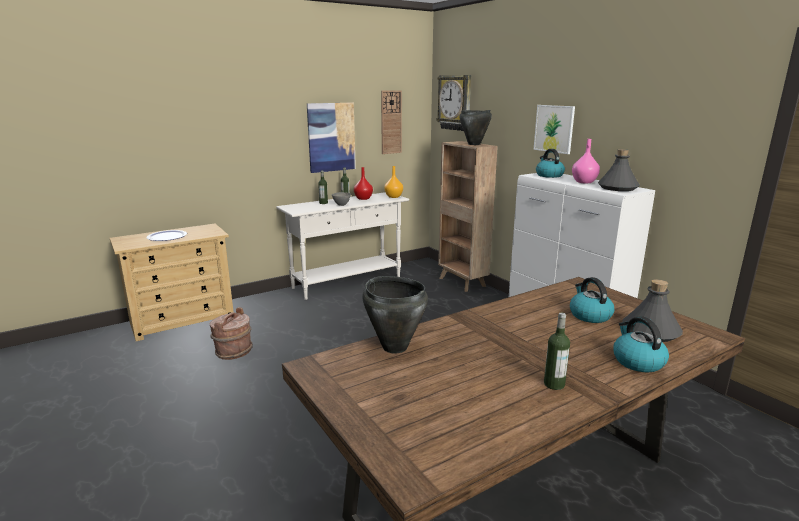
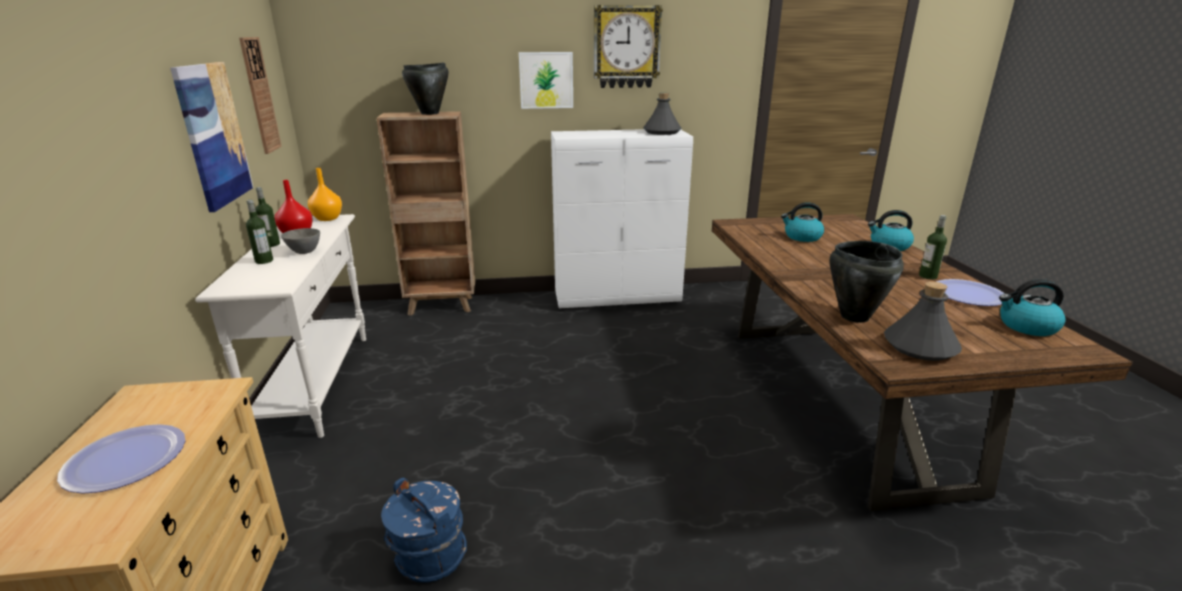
camera: 65 degrees left, 5 degrees up
(233, 351) = (429, 557): brown bucket -> blue bucket
(455, 103) = (348, 55): wall clock -> wall clock (626, 47)
(521, 408) = (968, 294): none -> plate
(549, 175) = (575, 134): kettle -> kettle (1026, 326)
(583, 182) = (622, 133): pink vase -> none
(651, 331) = (838, 230): grey bottle -> grey bottle (920, 346)

